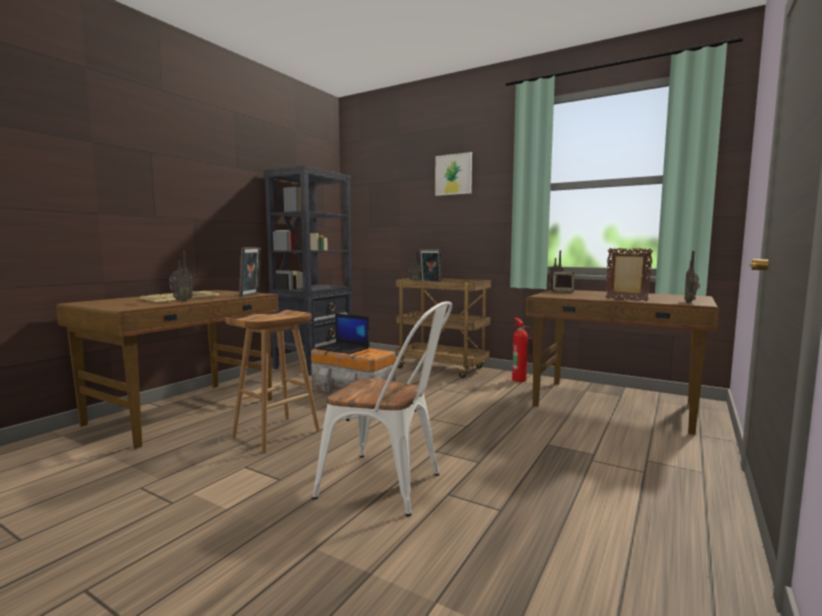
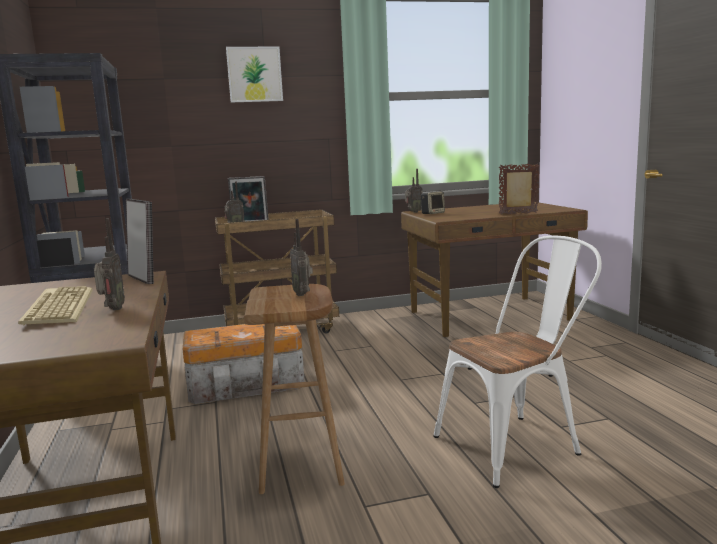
camera: 45 degrees left, 5 degrees up
(344, 349) = (227, 332): laptop -> none
(520, 379) = (378, 318): fire extinguisher -> none
(690, 302) = (556, 208): radio -> radio (303, 294)

